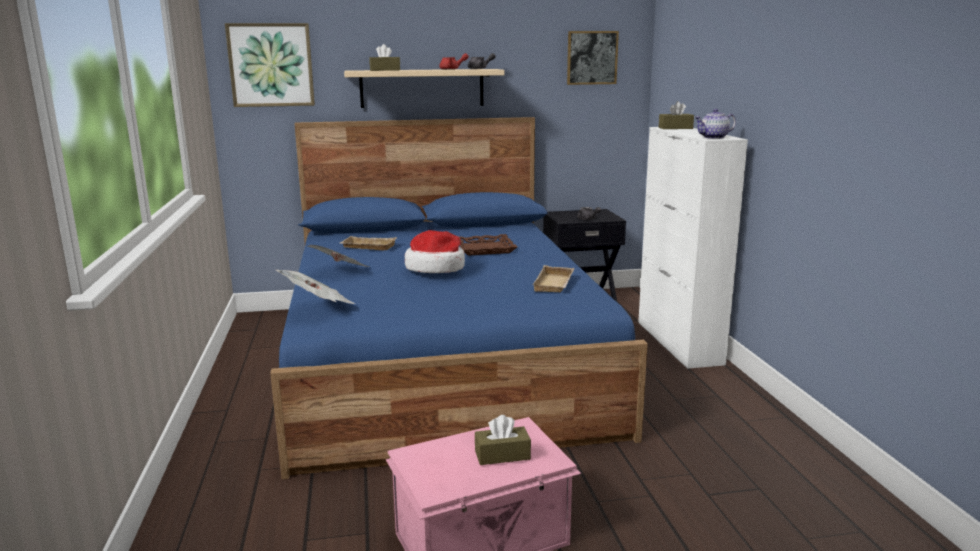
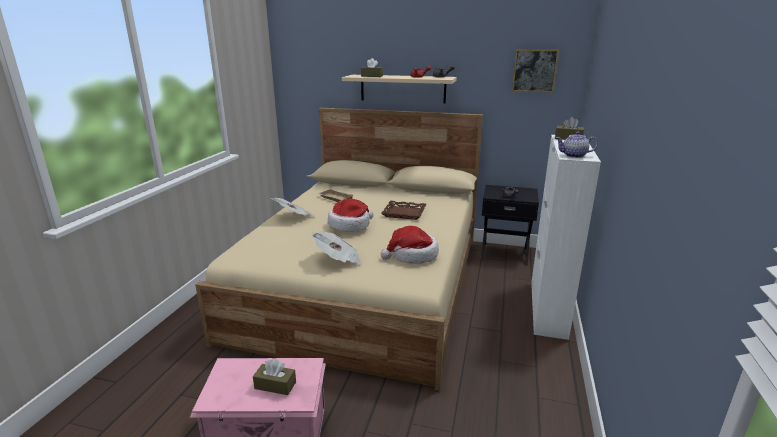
camera: 25 degrees right, 5 degrees up
(271, 65) = (308, 69): picture -> none
(318, 305) = (244, 243): newspaper -> newspaper (338, 260)
(442, 360) = (367, 283): blue bed -> beige bed
(555, 284) = (412, 255): beige tray -> hat

